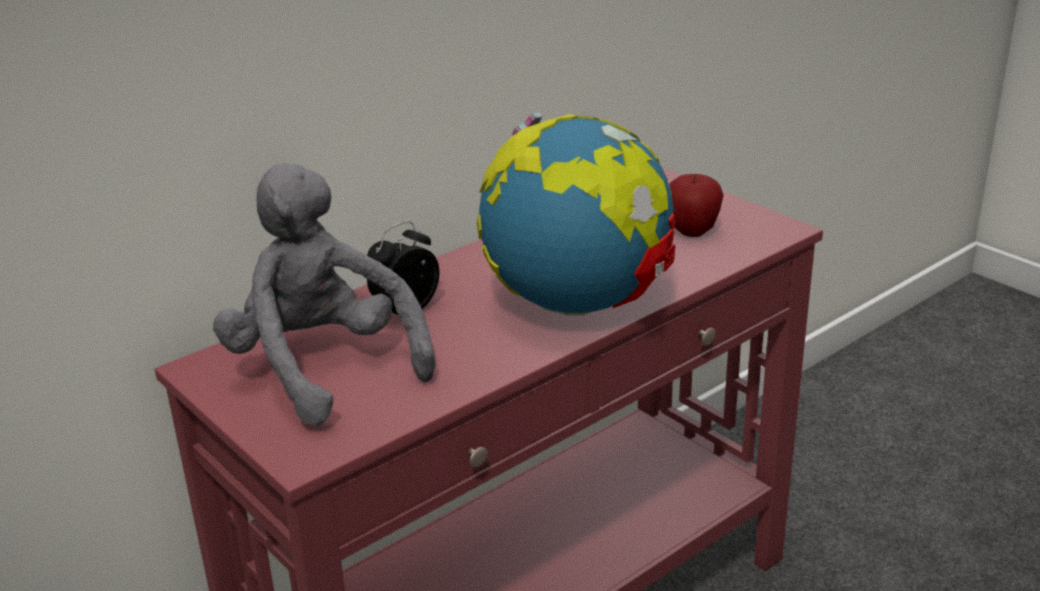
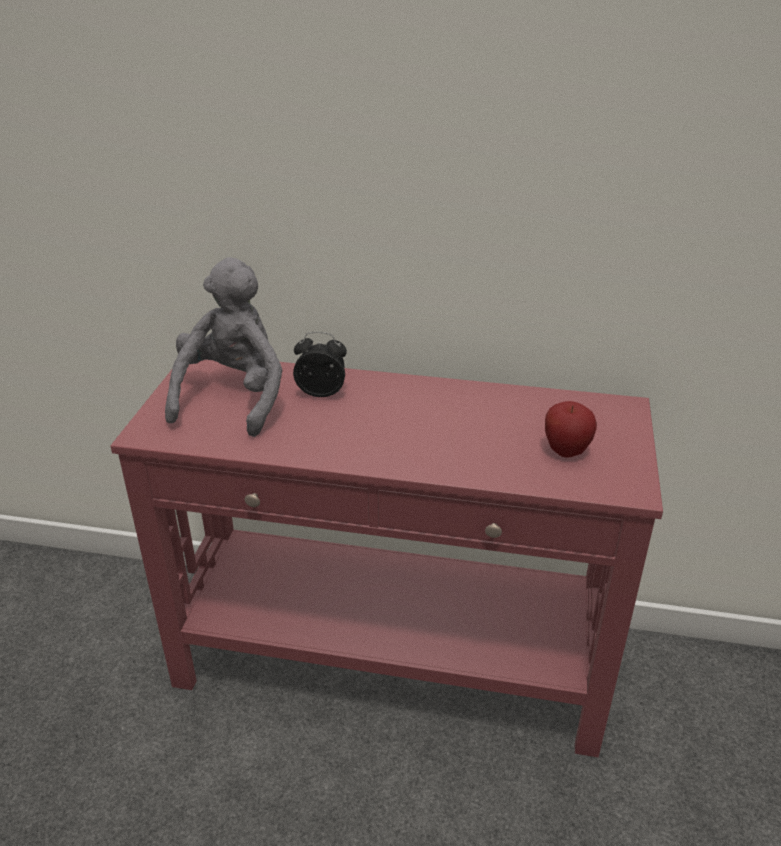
camera: 50 degrees right, 5 degrees up
(578, 304) = (403, 448): globe -> none

